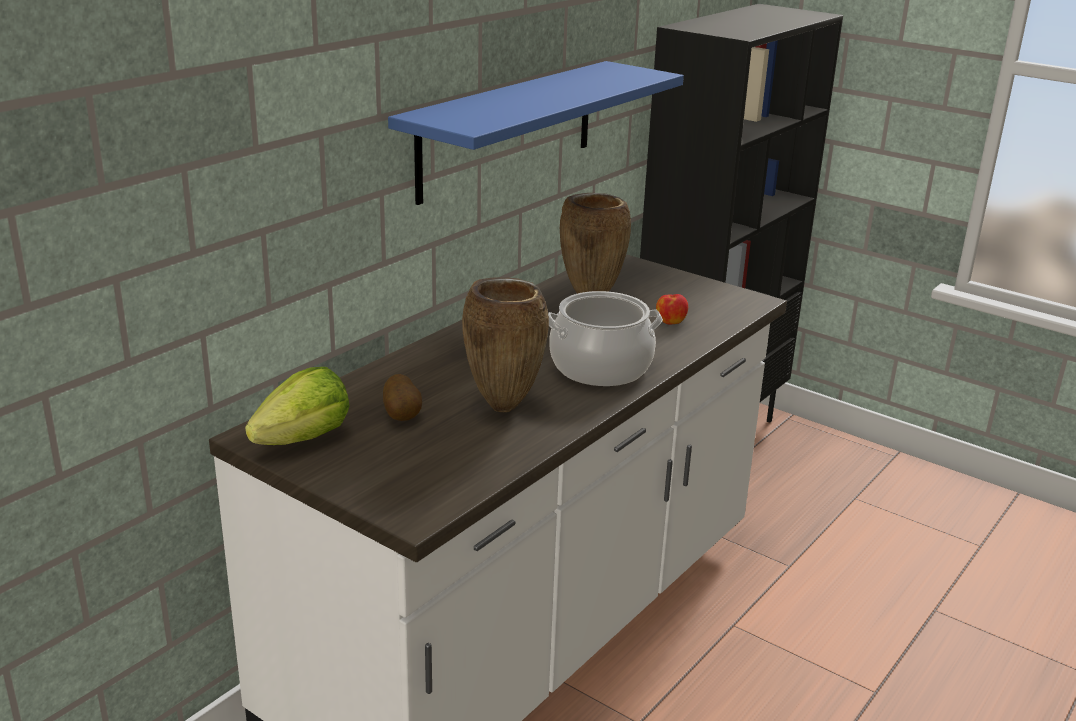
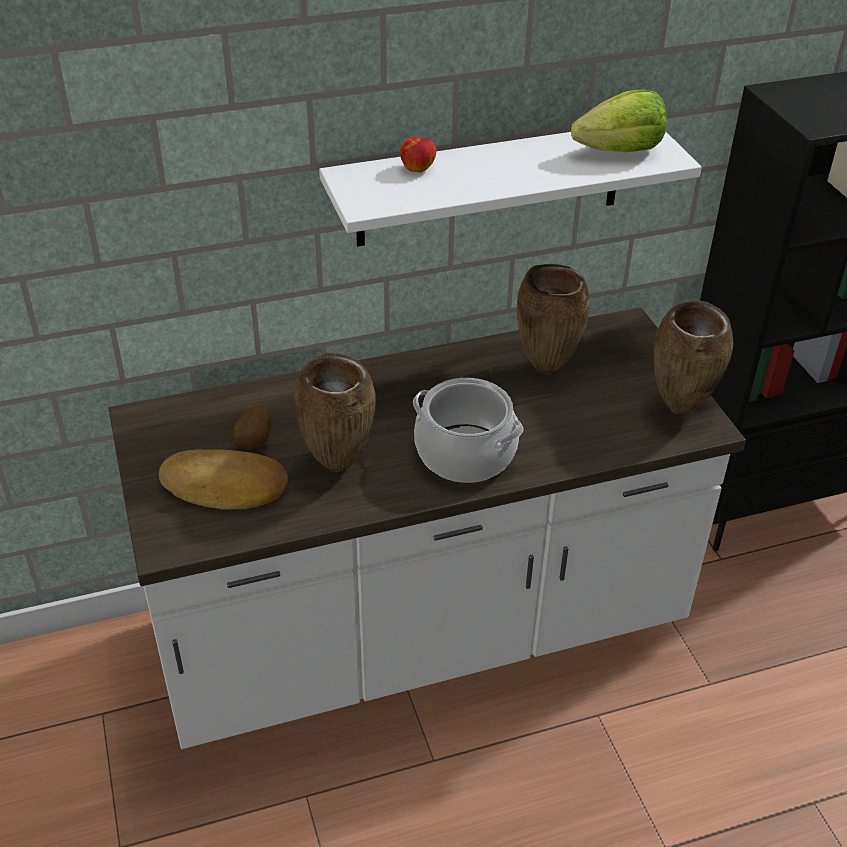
camera: 35 degrees right, 15 degrees up
(304, 439) = (166, 435): lettuce -> lettuce (620, 151)
(417, 455) = (225, 487): none -> bread
(508, 129) = (490, 184): blue shelf -> white shelf
(670, 321) = (591, 423): apple -> apple (417, 168)
(722, 297) = (681, 410): none -> brown vase

